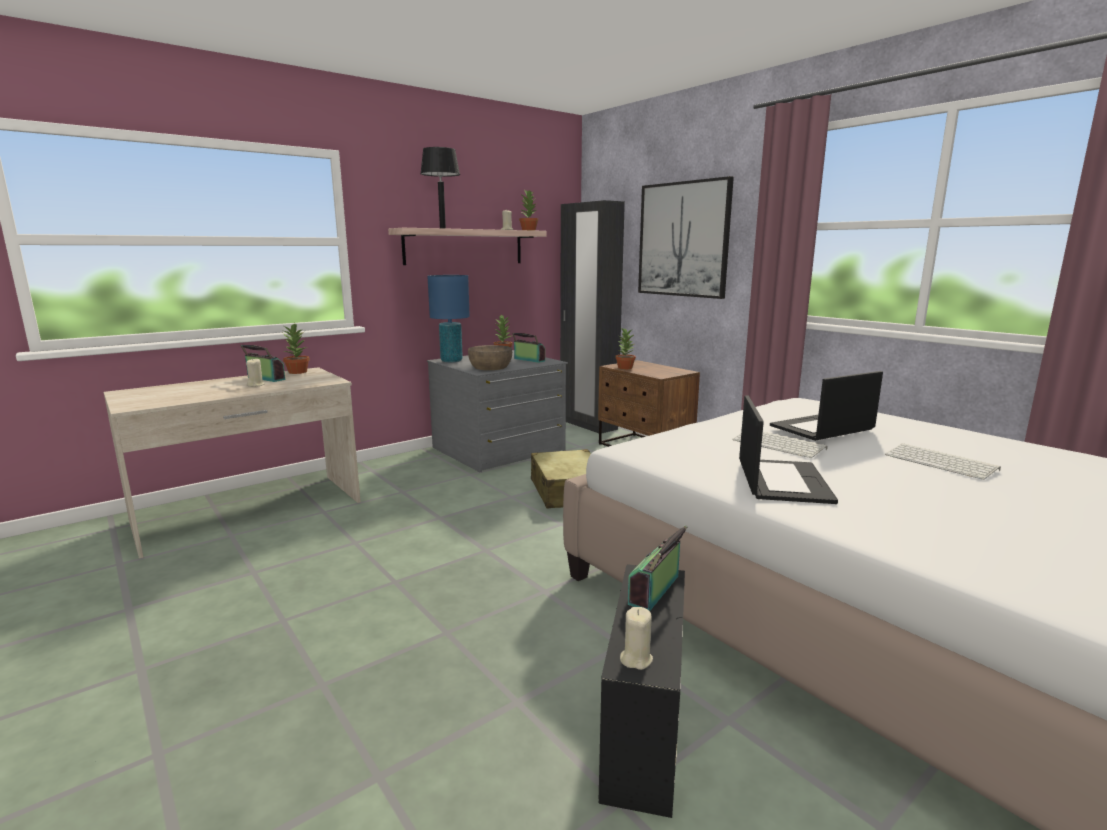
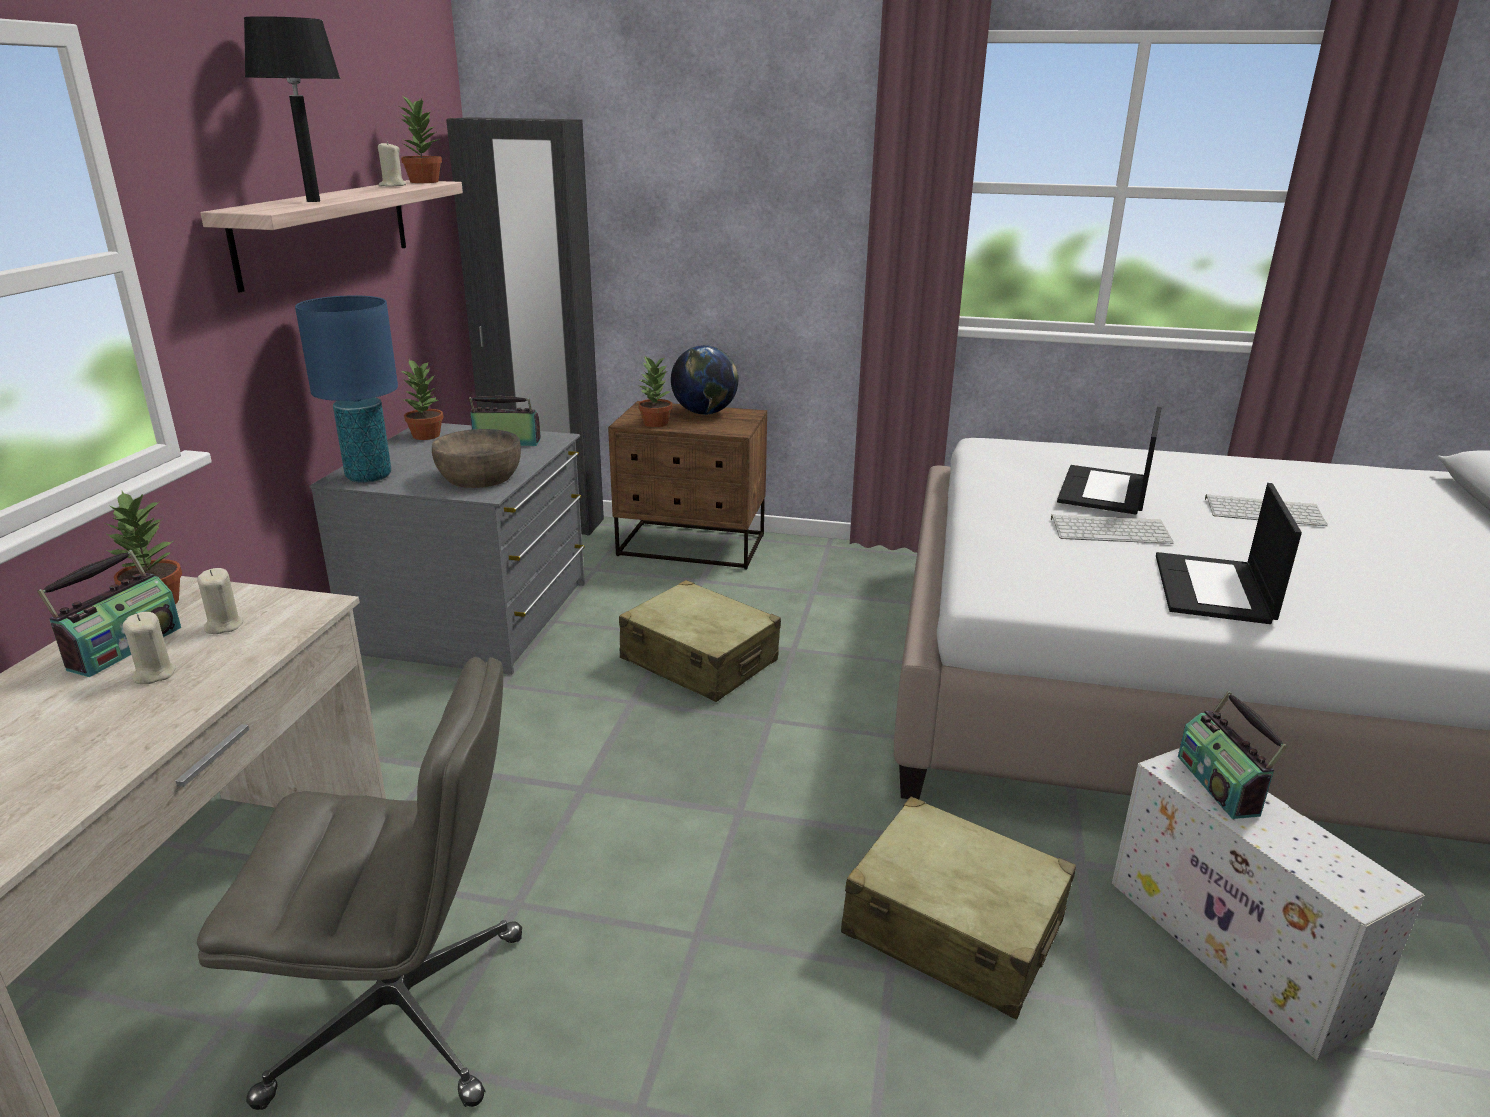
camera: 40 degrees left, 10 degrees up
(265, 378) = (123, 647): radio -> radio turned 120 degrees clockwise
(271, 556) = (403, 1014): none -> grey office chair
(502, 634) = (953, 927): none -> beige suitcase
(636, 659) = (1347, 882): beige candle -> beige candle (223, 626)
(643, 730) = (1235, 952): black storage box -> white storage box
(660, 368) = (705, 413): none -> globe
(683, 239) = (716, 195): picture -> none
(781, 480) = (1214, 589): laptop -> laptop turned 135 degrees counterclockwise

